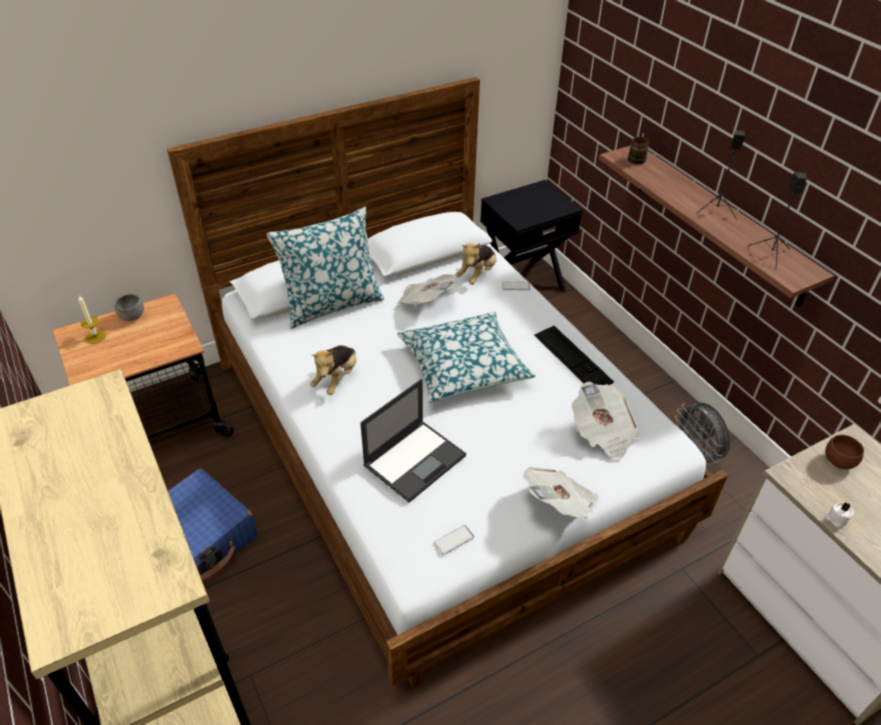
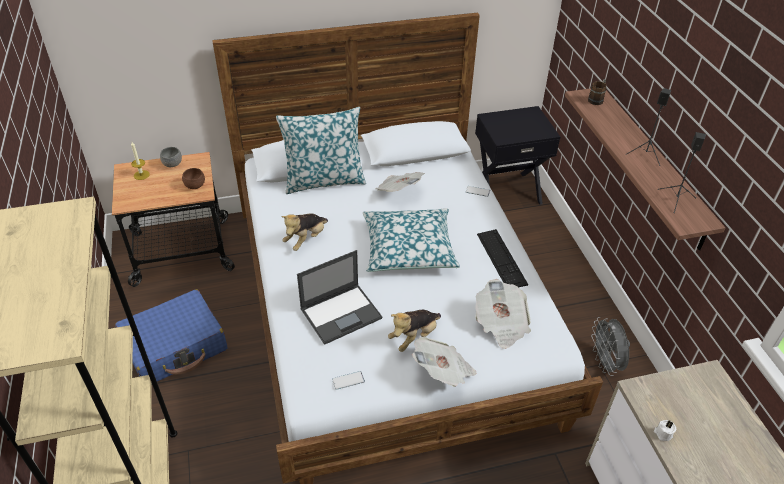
camera: 15 degrees right, 0 degrees up
(477, 275) = (449, 177): plush toy -> plush toy (414, 337)
(838, 461) = (688, 388): brown bowl -> brown bowl (195, 186)

